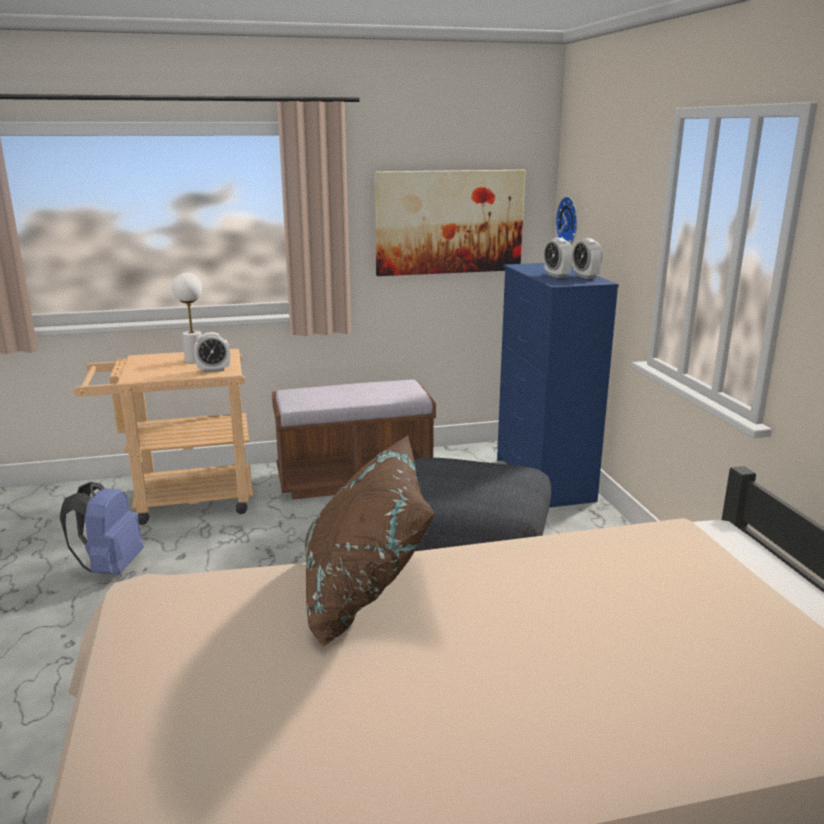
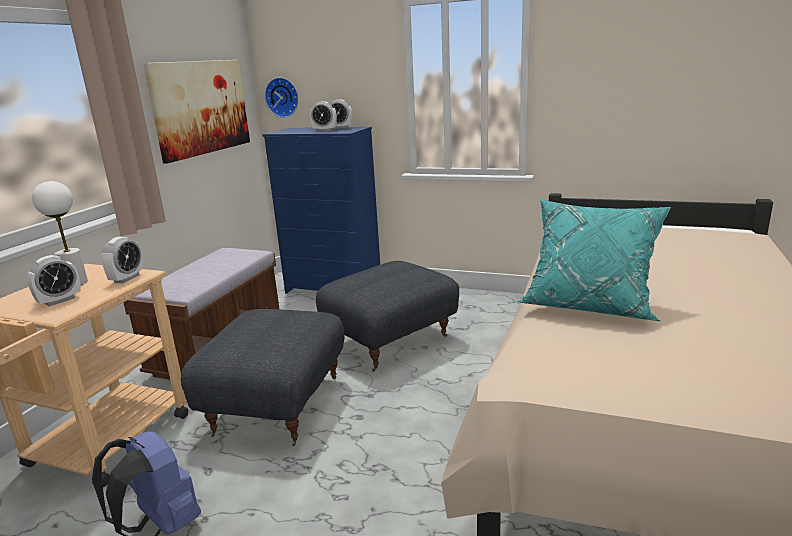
camera: 55 degrees left, 0 degrees up
(158, 369) = (59, 300): none -> alarm clock
(290, 546) = (276, 405): none -> grey ottoman
(364, 593) = (589, 304): brown pillow -> turquoise pillow

